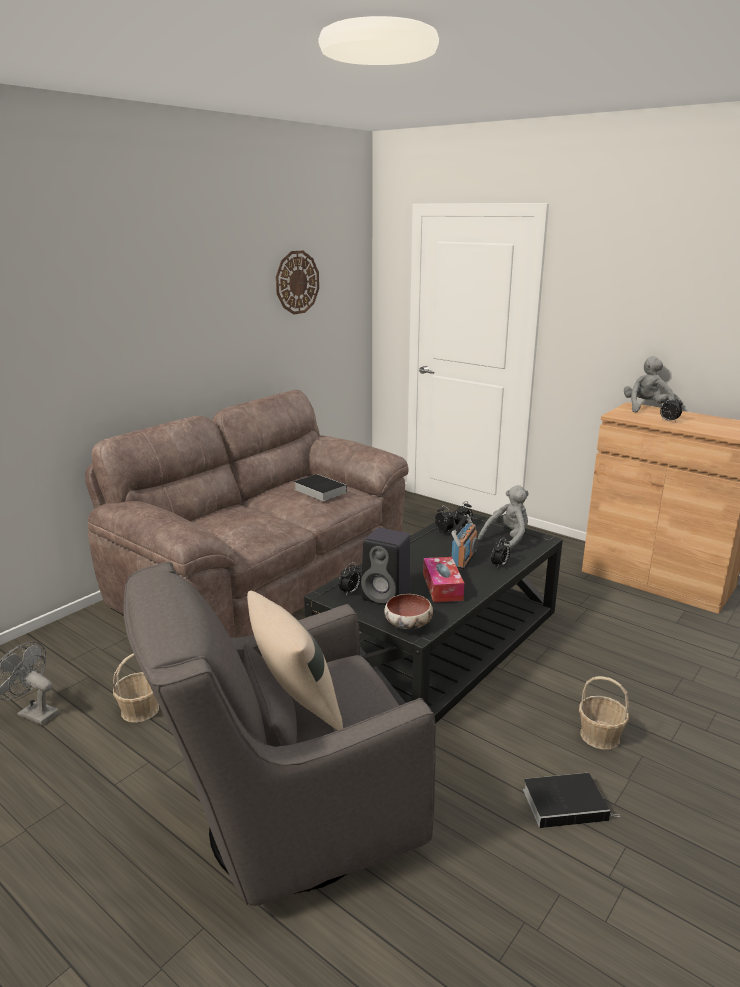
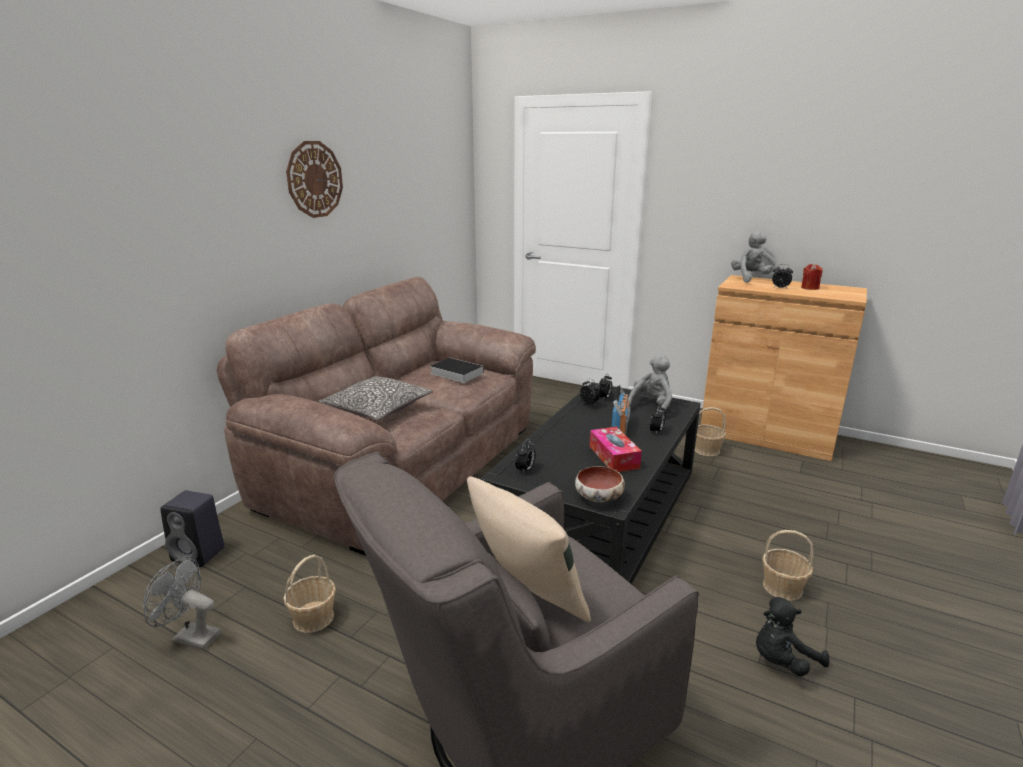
camera: 10 degrees left, 0 degrees up
(231, 521) = (377, 409): none -> pillow
(297, 282) = (411, 171): wall clock -> wall clock (314, 179)
(387, 596) = (564, 470): black speaker -> black speaker (200, 554)
(566, 803) = (782, 661): book -> black plush toy
(582, 590) = (707, 450): none -> basket
(703, 422) = (810, 288): none -> red candle

